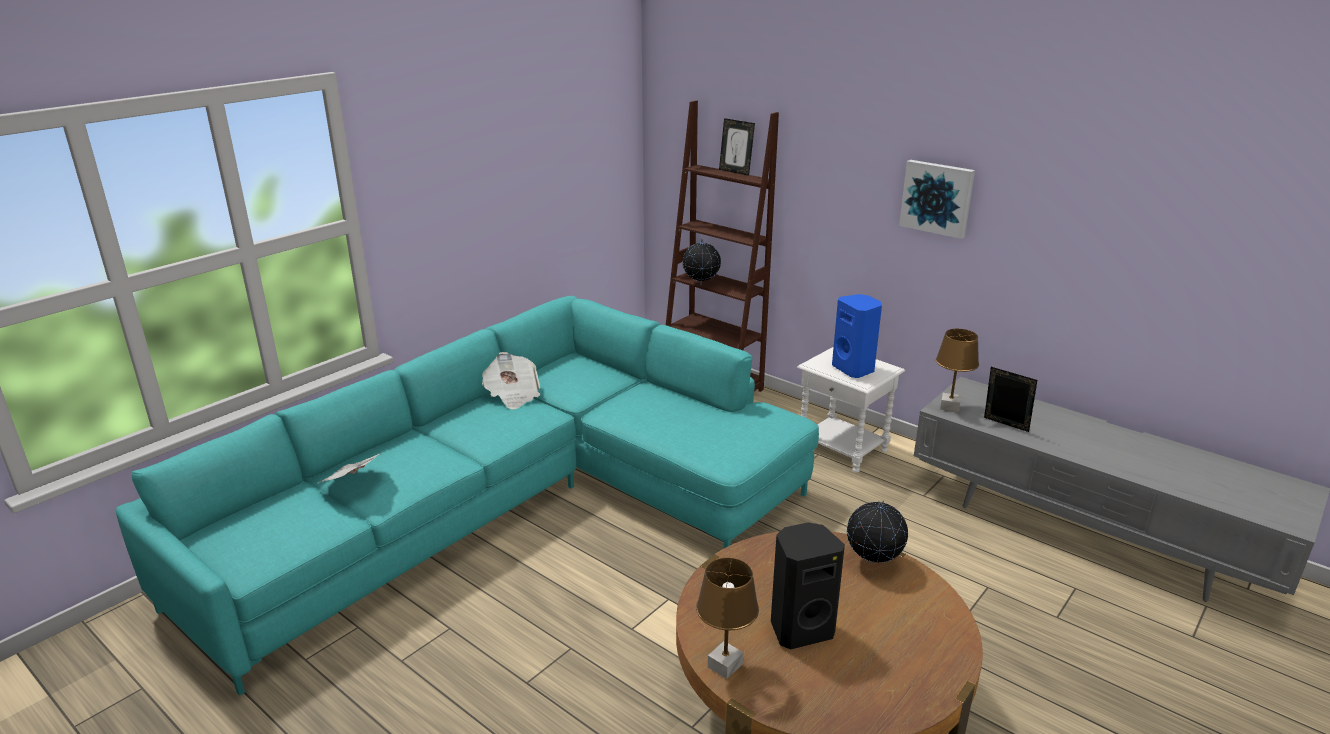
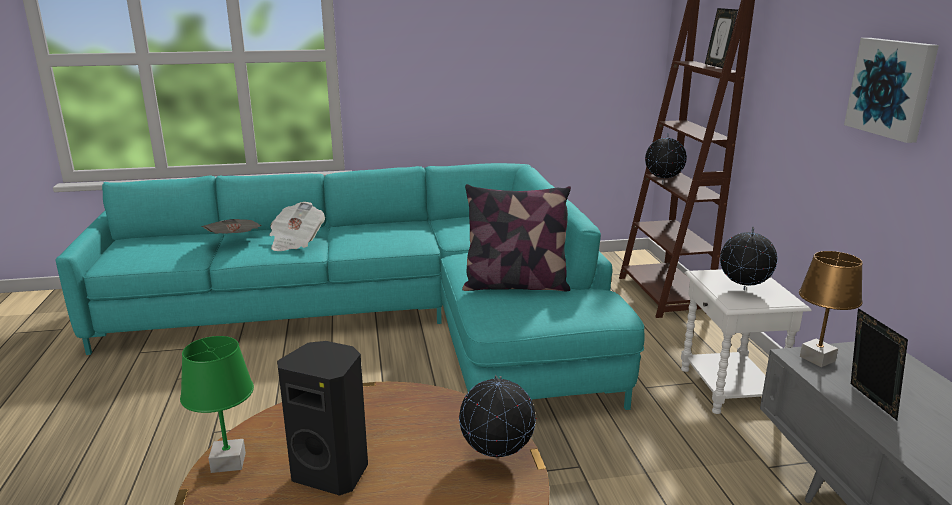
camera: 40 degrees right, 5 degrees down
(512, 395) = (416, 225): newspaper -> newspaper (296, 242)
(696, 425) = (515, 285): none -> pillow
(725, 665) = (229, 462): brown table lamp -> green table lamp
(854, 369) = (743, 290): blue speaker -> globe

